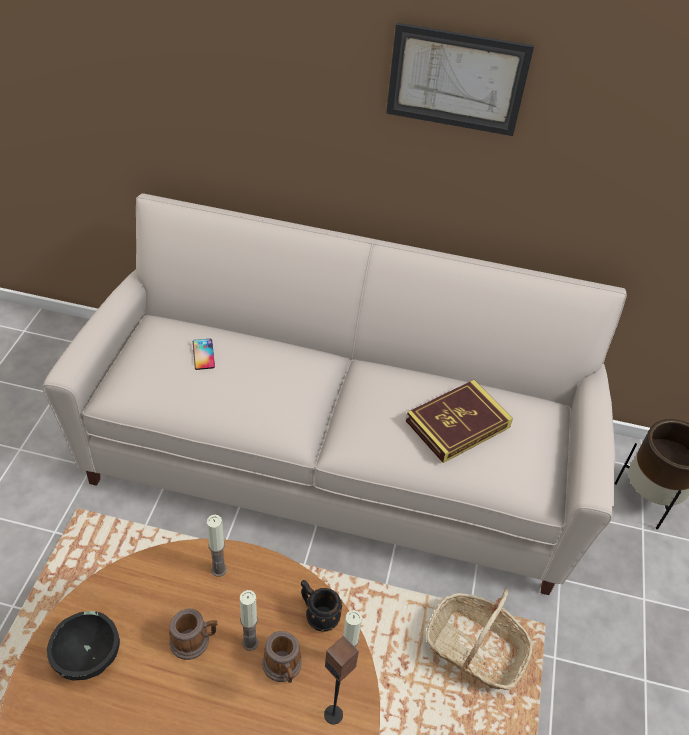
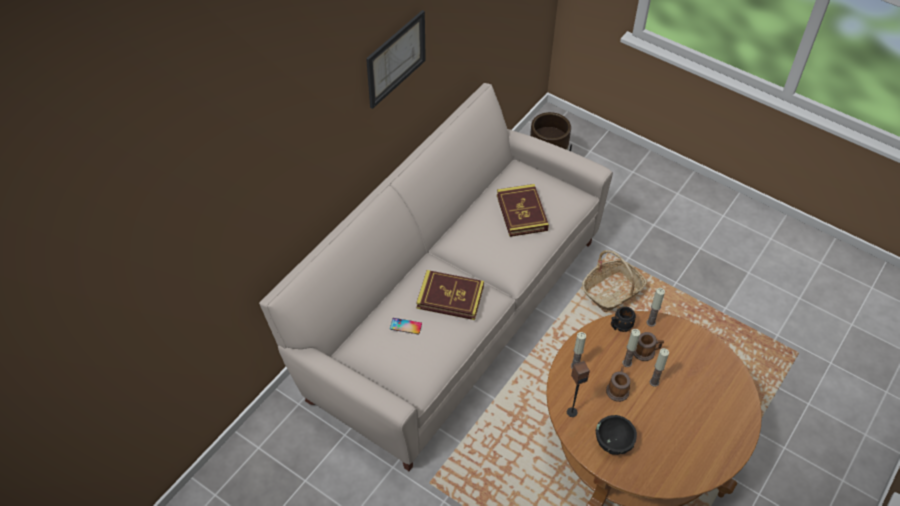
camera: 65 degrees left, 5 degrees up
(225, 695) = (654, 382): none -> candle
(268, 385) = (450, 297): none -> book
(333, 714) = (678, 337): speaker -> speaker (571, 412)

